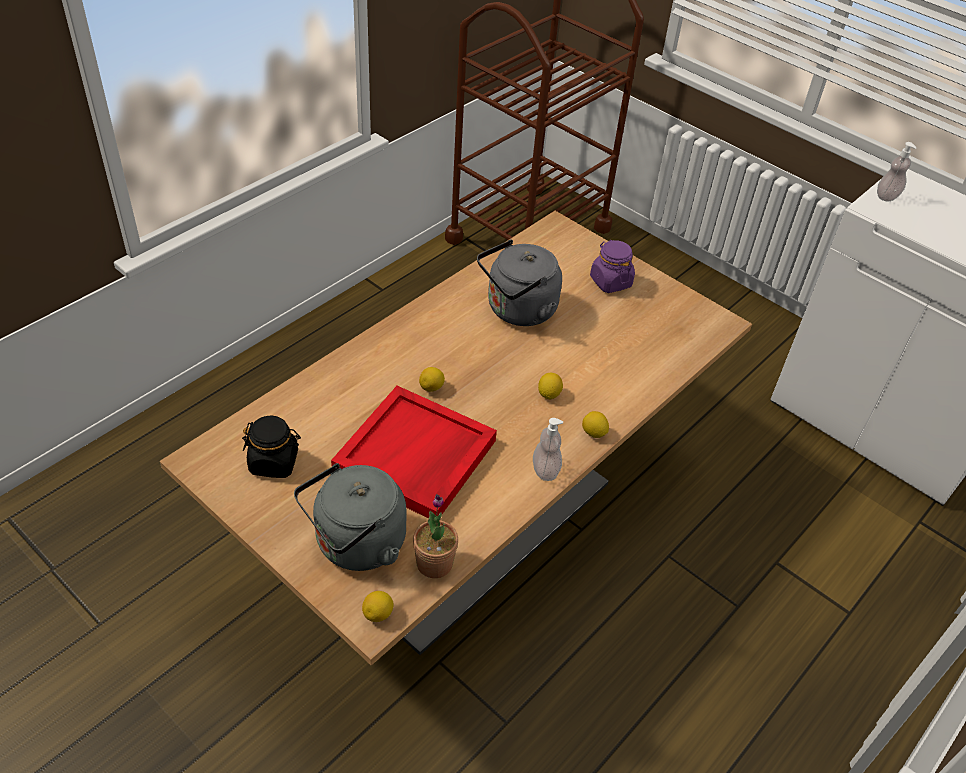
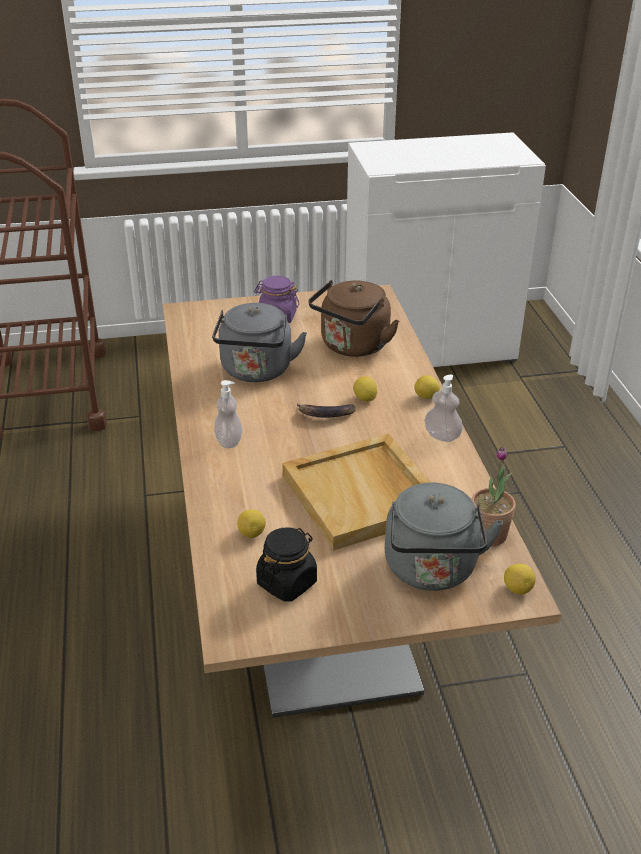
camera: 50 degrees left, 10 degrees down
(415, 457) = (364, 495): red tray -> beige tray
(431, 388) = (293, 453): lemon -> lemon (251, 533)
(501, 380) = (325, 414): none -> banana
(619, 349) = (352, 347): none -> brown kettle
(887, 196) = (375, 159): soap dispenser -> soap dispenser (229, 441)

